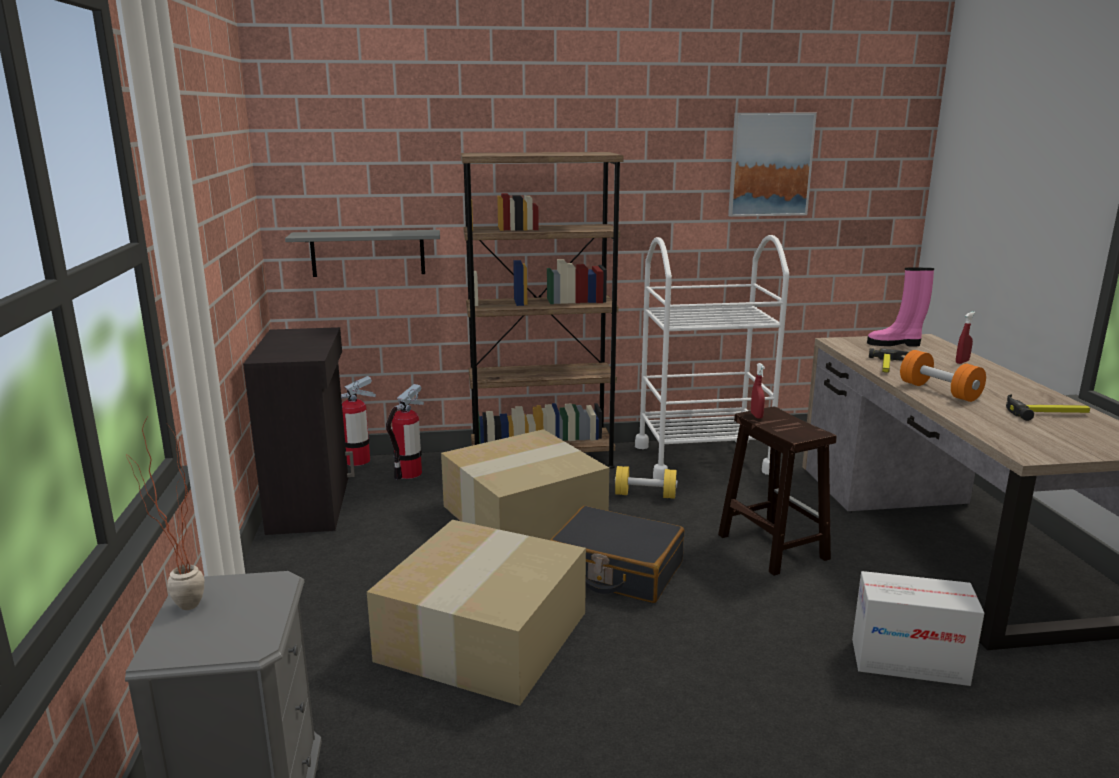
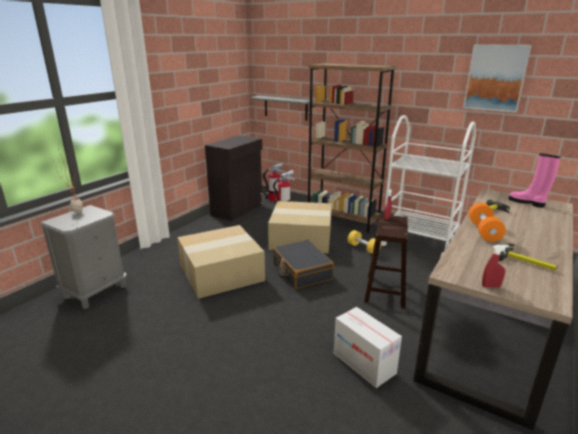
camera: 40 degrees right, 5 degrees up
(962, 362) = (547, 222): red spray bottle -> red spray bottle (491, 286)

